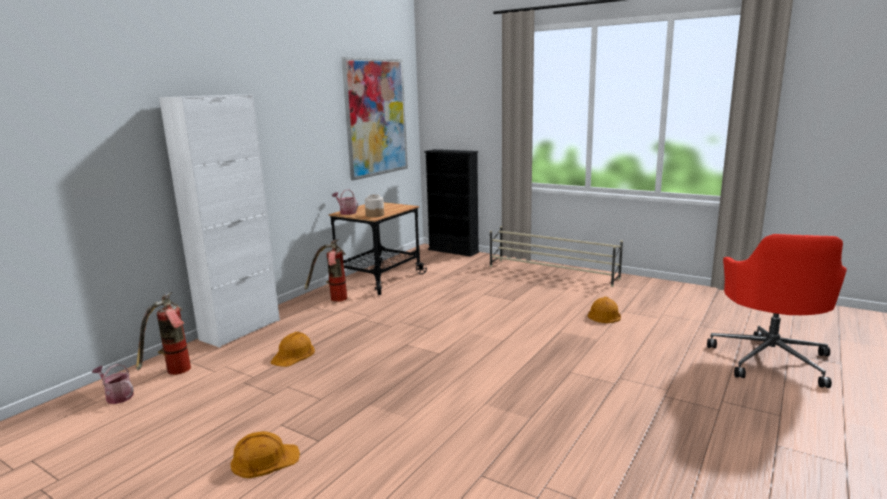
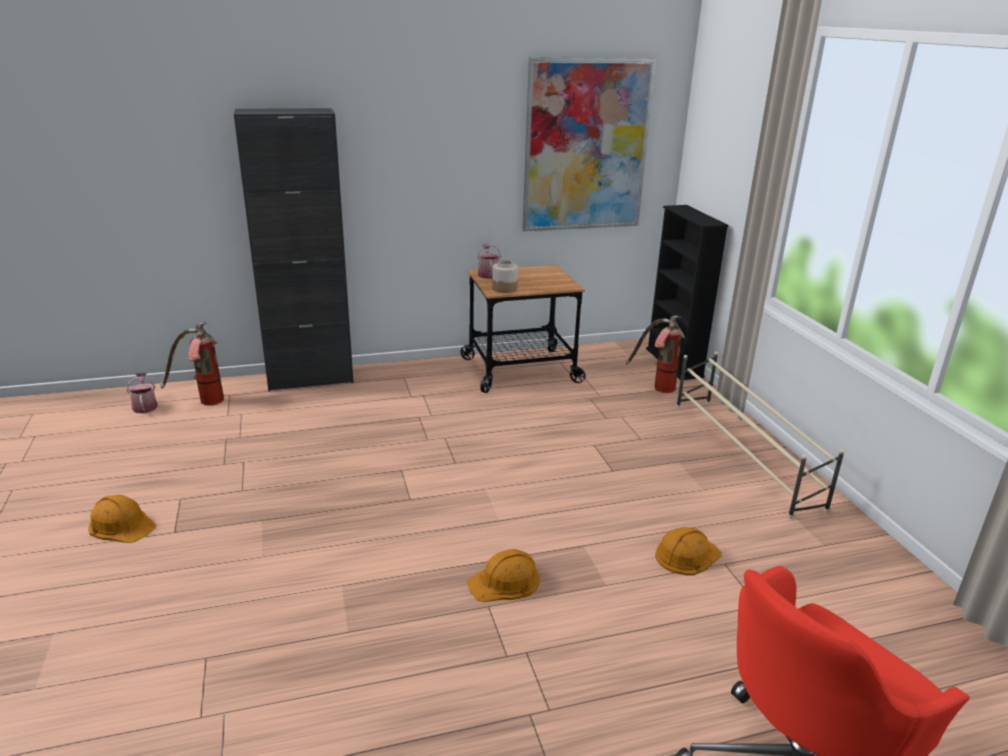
camera: 40 degrees right, 10 degrees up
(240, 330) = (310, 379): white cabinet -> black cabinet
(293, 354) = (301, 429): orange hard hat -> orange hard hat (505, 582)
(332, 300) = (433, 379): fire extinguisher -> fire extinguisher (655, 387)

